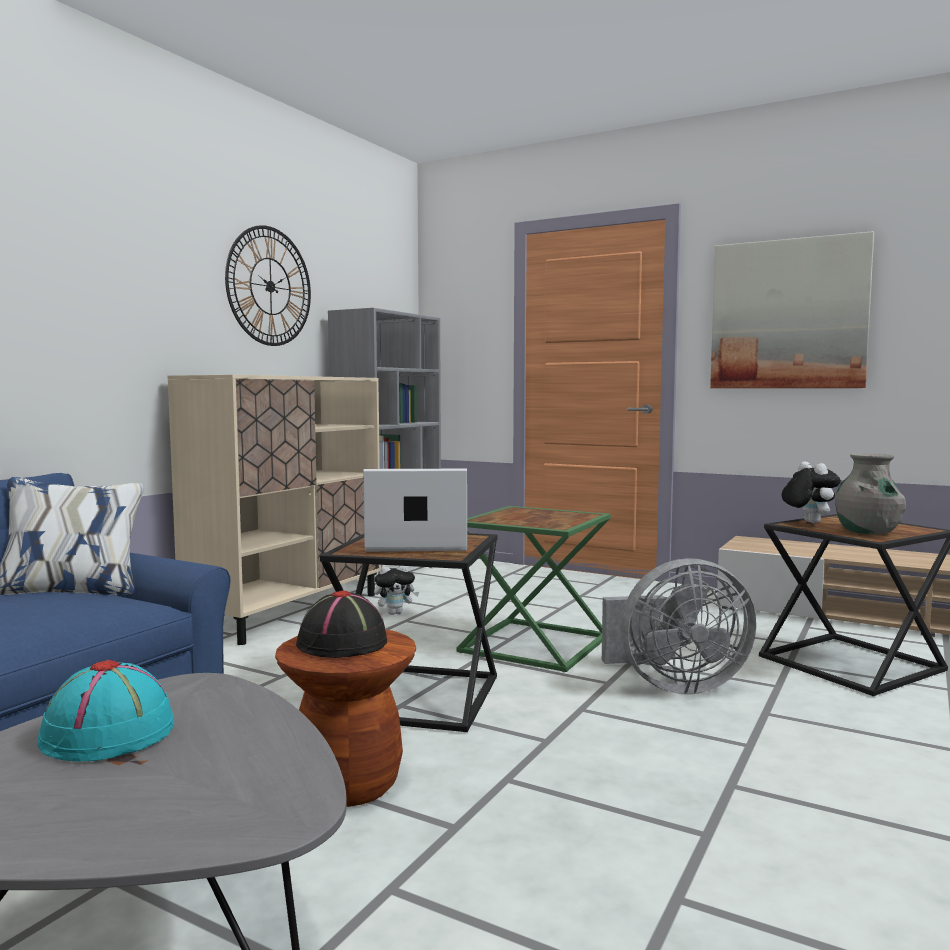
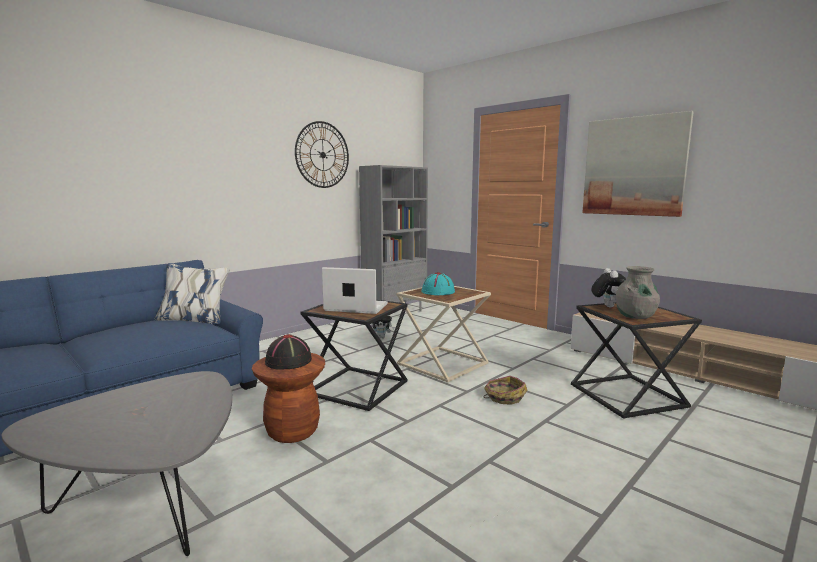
camera: 15 degrees right, 5 degrees up
(110, 735) = (143, 399): turquoise hat -> turquoise hat (438, 292)
(289, 612) = (328, 332): beige cabinet -> none
(533, 644) = (442, 363): green side table -> beige side table
(674, 685) = (504, 397): grey fan -> basket

